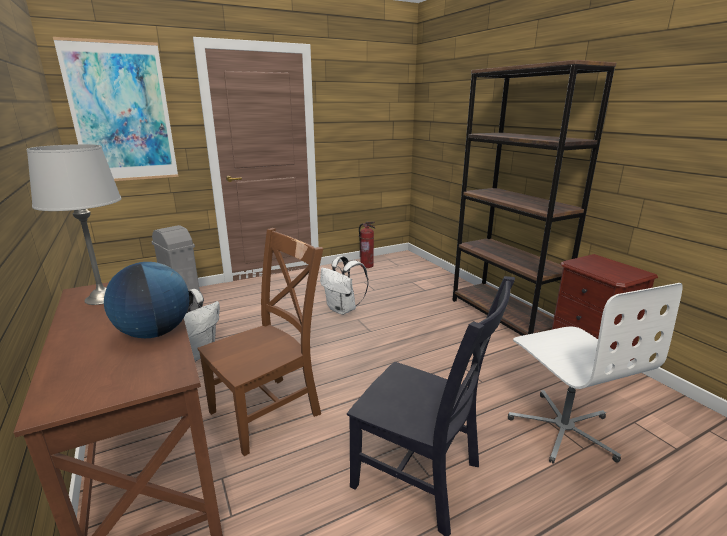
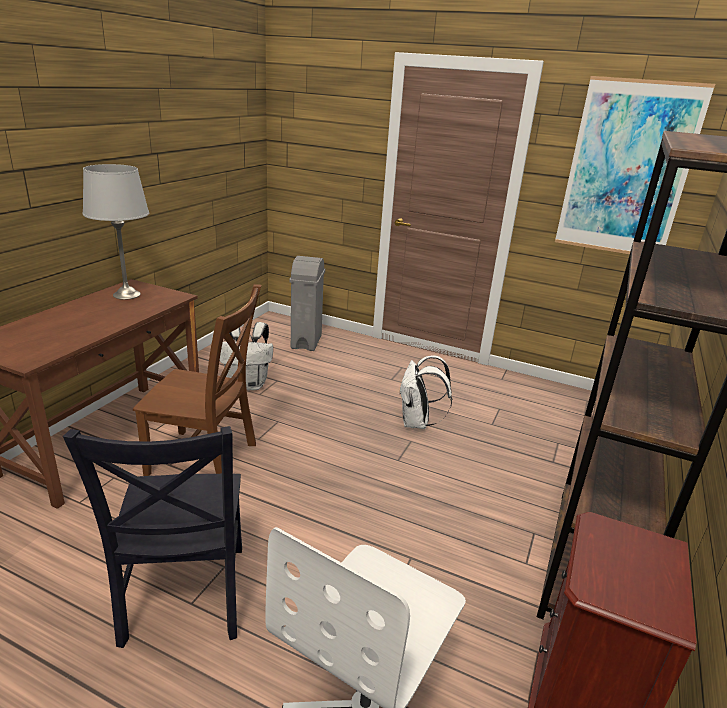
camera: 50 degrees right, 5 degrees up
(121, 113) = (314, 132): picture -> picture (627, 170)
(155, 333) = (85, 332): globe -> none
(367, 265) = (542, 393): fire extinguisher -> none

